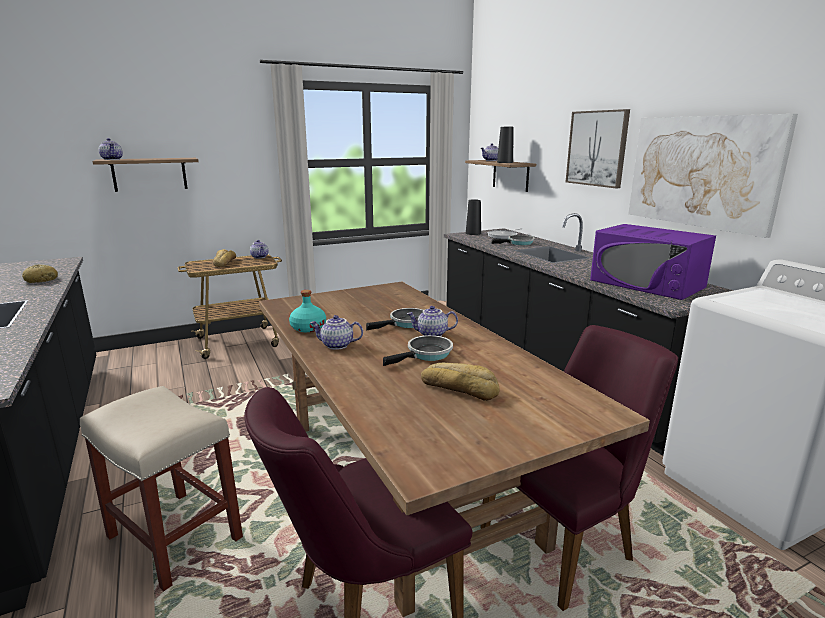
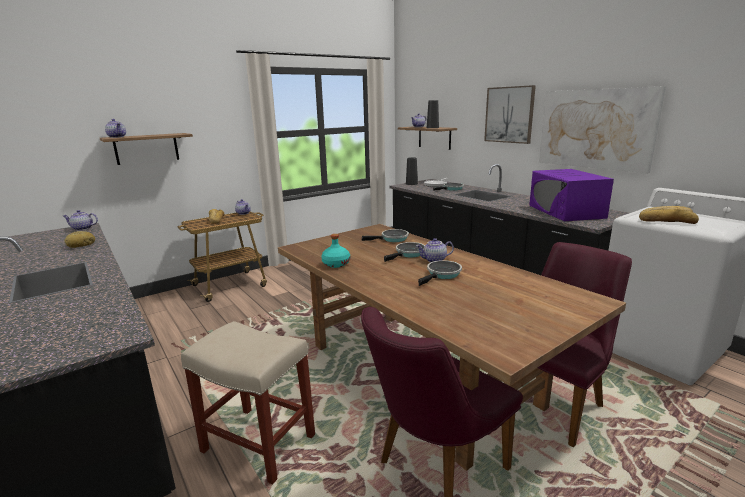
camera: 10 degrees left, 0 degrees up
(336, 345) = (369, 275): teapot -> teapot (82, 229)
(401, 302) = (392, 239): none -> frying pan
(460, 387) = (485, 295): bread -> bread (666, 221)
(647, 283) = (565, 211): purple microwave -> purple microwave turned 45 degrees clockwise

